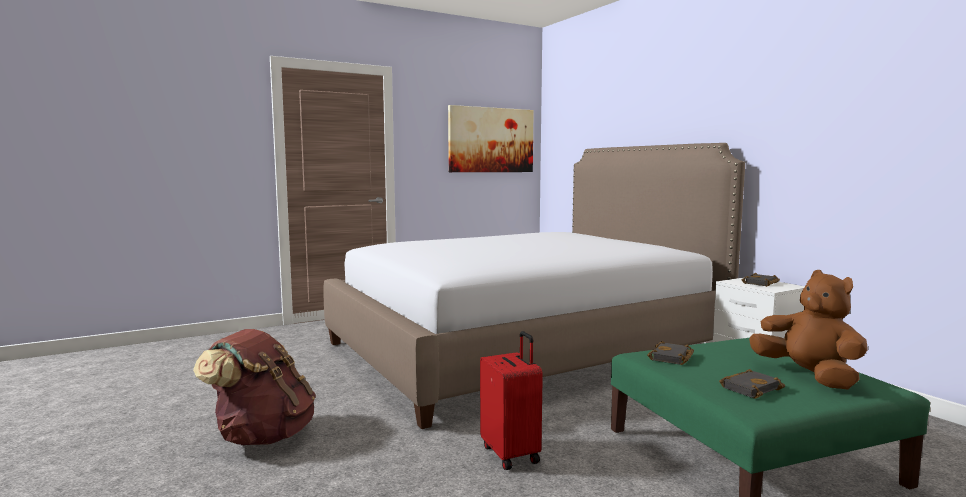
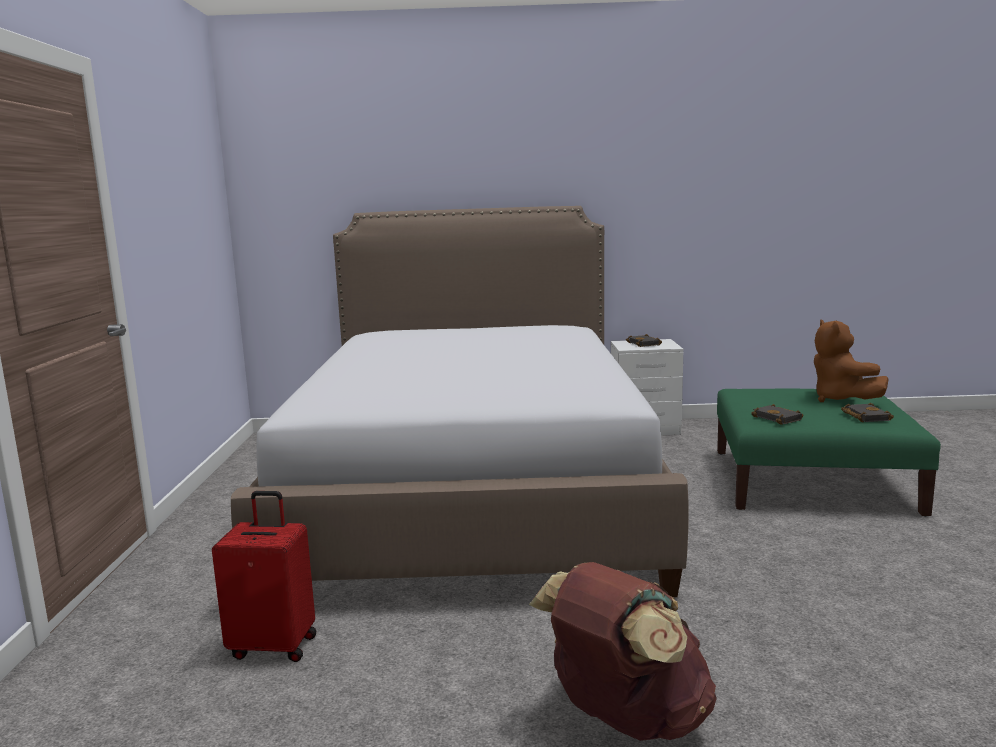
camera: 60 degrees left, 5 degrees up
(491, 140) = (195, 202): picture -> none
(511, 454) = (766, 563): red suitcase -> red suitcase (274, 646)
(808, 376) = (841, 399): brown plush toy -> brown plush toy turned 105 degrees counterclockwise

